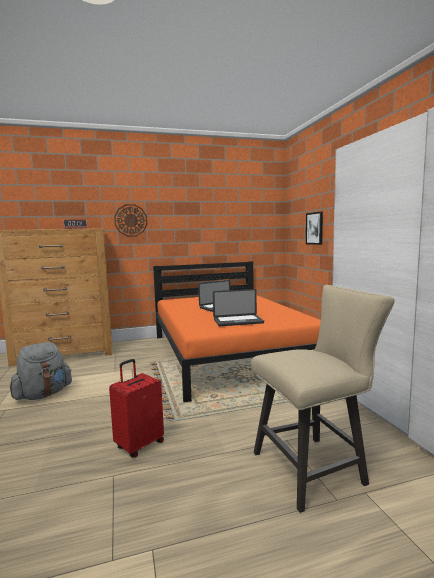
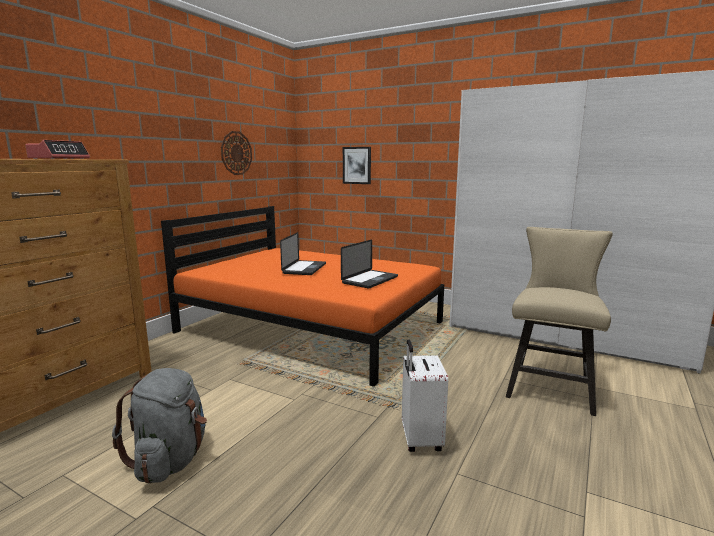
camera: 45 degrees left, 5 degrees up
(131, 220) = (121, 144): wall clock -> wall clock (236, 153)
(139, 445) = (419, 439): red suitcase -> white suitcase

